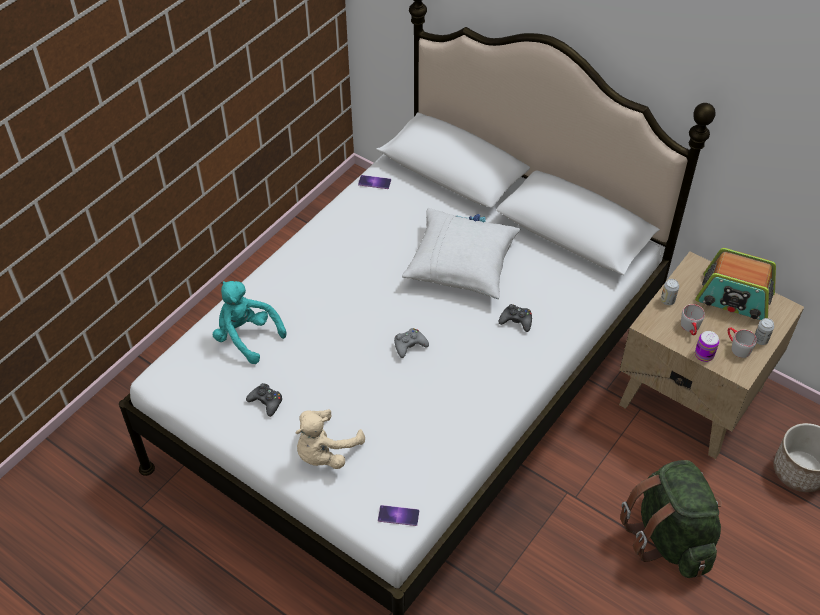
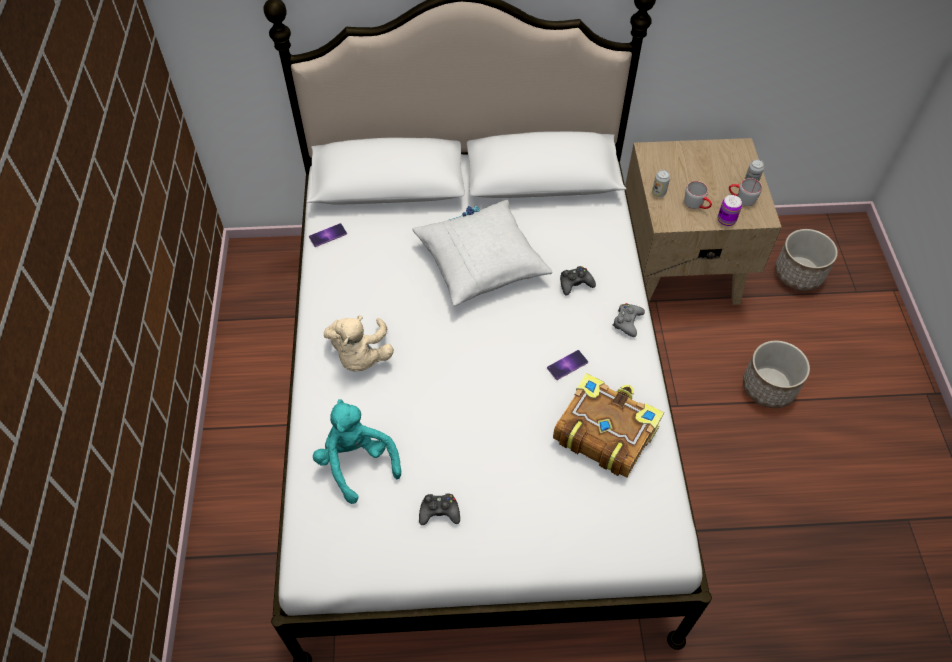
camera: 40 degrees left, 5 degrees up
(246, 336) = (356, 462): turquoise plush toy -> turquoise plush toy turned 60 degrees clockwise
(325, 452) = (540, 518): beige plush toy -> beige plush toy (360, 356)
(398, 515) = (658, 527): phone -> phone (567, 365)
(409, 345) = (512, 365): grey game controller -> grey game controller (627, 322)
(427, 430) = (604, 432): none -> book
(669, 537) = (768, 387): green backpack -> planter
(734, 298) = (701, 161): radio -> none

